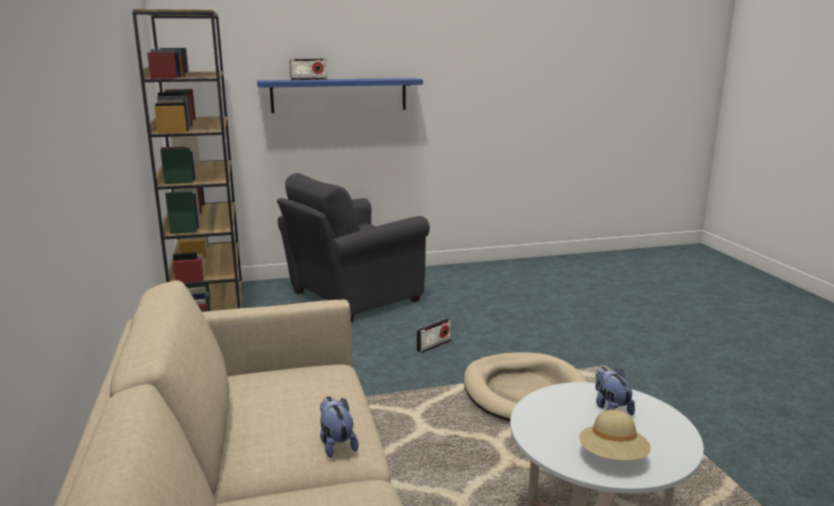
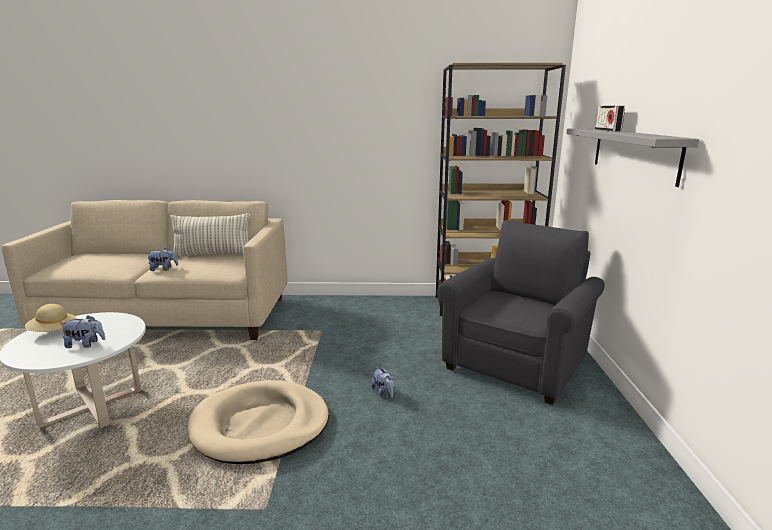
camera: 105 degrees right, 0 degrees up
(241, 412) = (213, 255): none -> pillow
(339, 95) = (633, 153): blue shelf -> grey shelf
(350, 297) = (517, 362): grey armchair -> grey armchair turned 60 degrees clockwise
(433, 345) = (384, 393): radio -> plush toy

